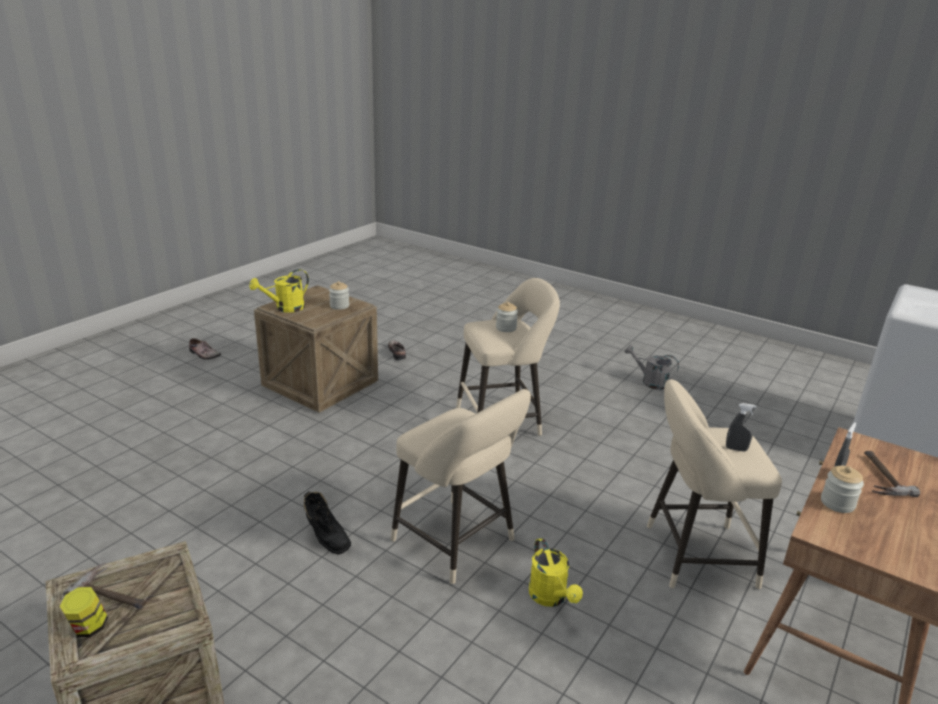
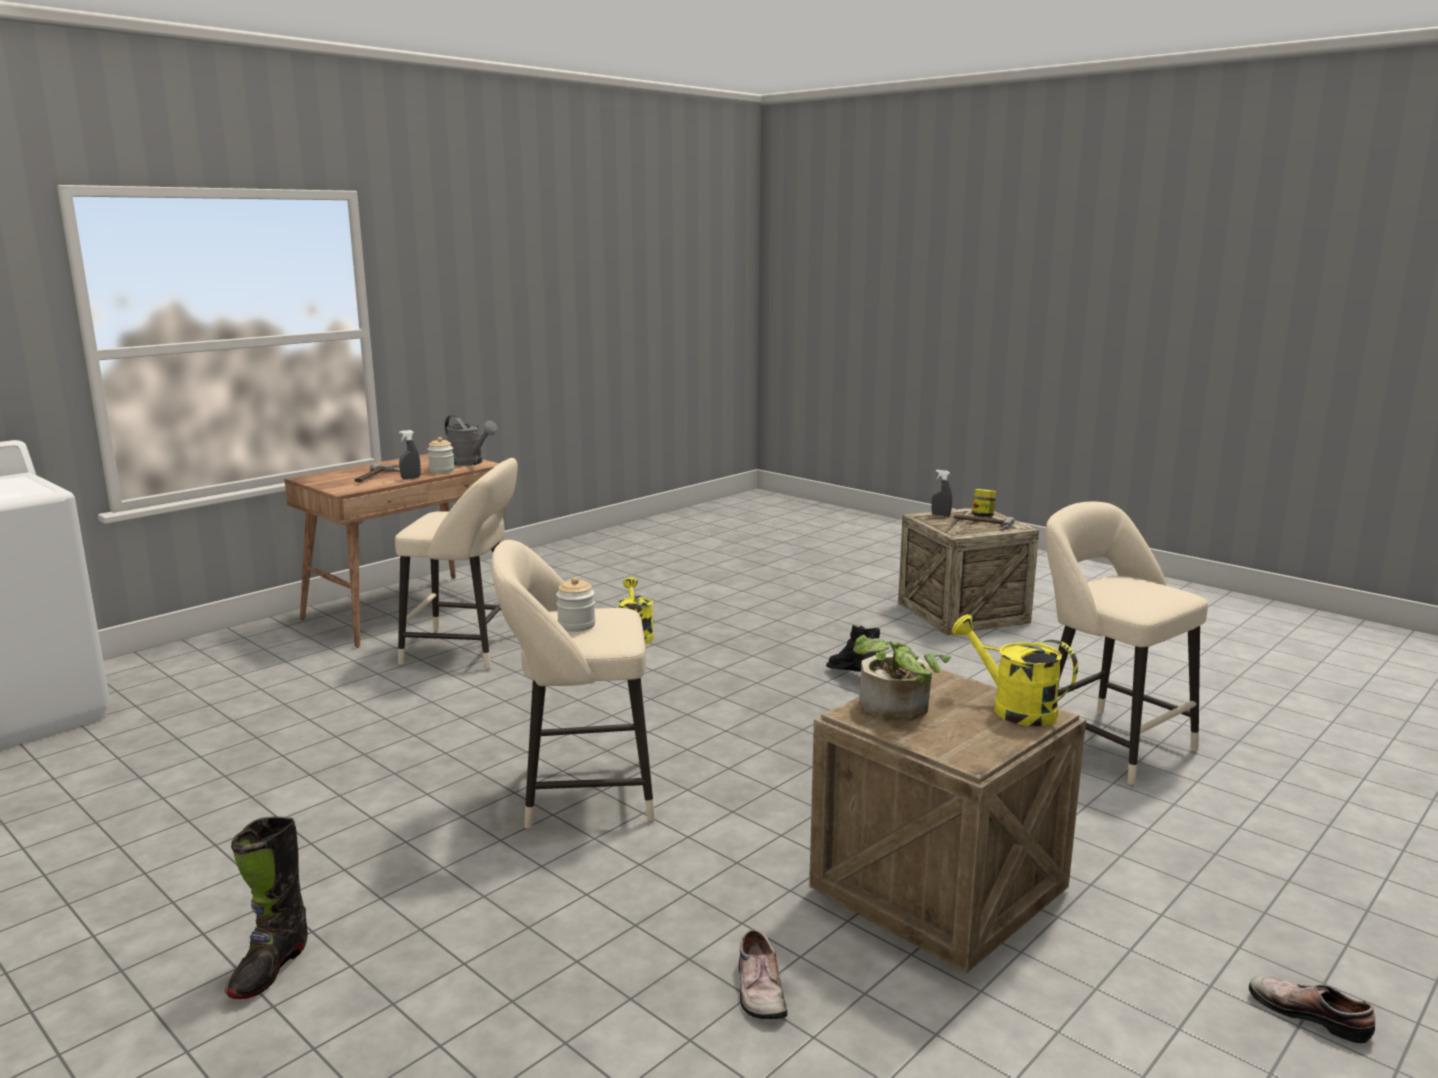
camera: 170 degrees left, 10 degrees down
(285, 308) = (1013, 708): yellow watering can -> yellow watering can turned 105 degrees counterclockwise
(339, 306) = (896, 711): jar -> potted plant
(458, 544) = (709, 668): beige stool -> beige stool (1105, 743)
(572, 351) = (269, 968): none -> black boot
(650, 382) = (202, 859): grey watering can -> grey watering can (470, 463)
(736, 449) = (443, 517): grey spray bottle -> grey spray bottle (940, 515)

